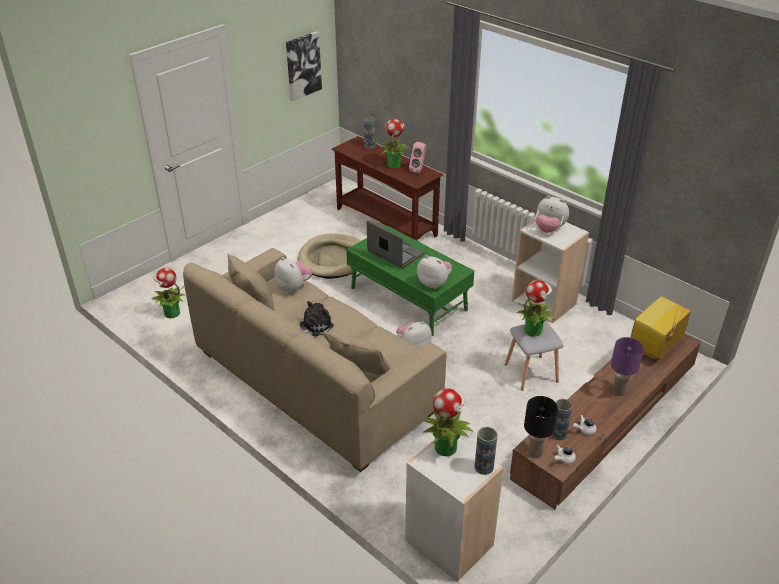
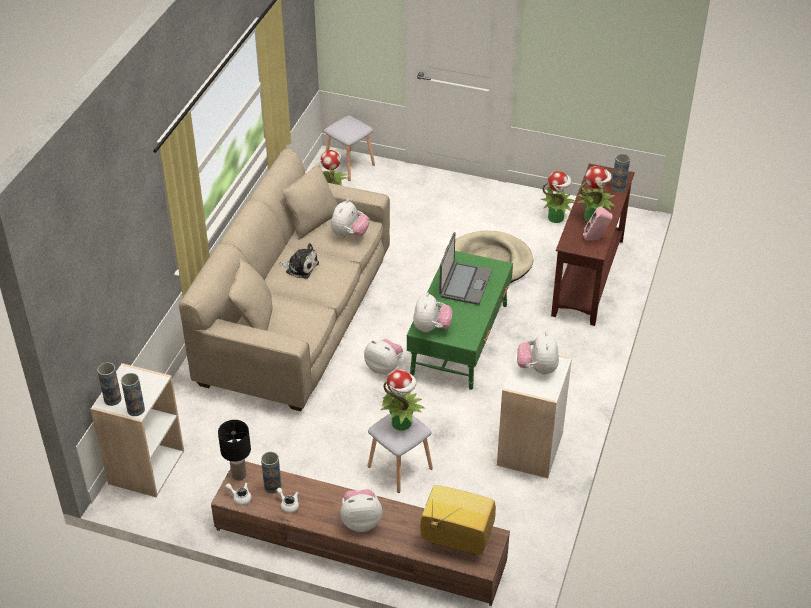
camera: 65 degrees right, 5 degrees up
(141, 291) = (349, 164): none -> grey stool
(303, 65) = (620, 62): picture -> none
(446, 447) = (149, 380): potted plant -> potted plant (556, 218)
(459, 482) = (112, 399): none -> vase
(619, 391) = (361, 521): purple table lamp -> plush toy

